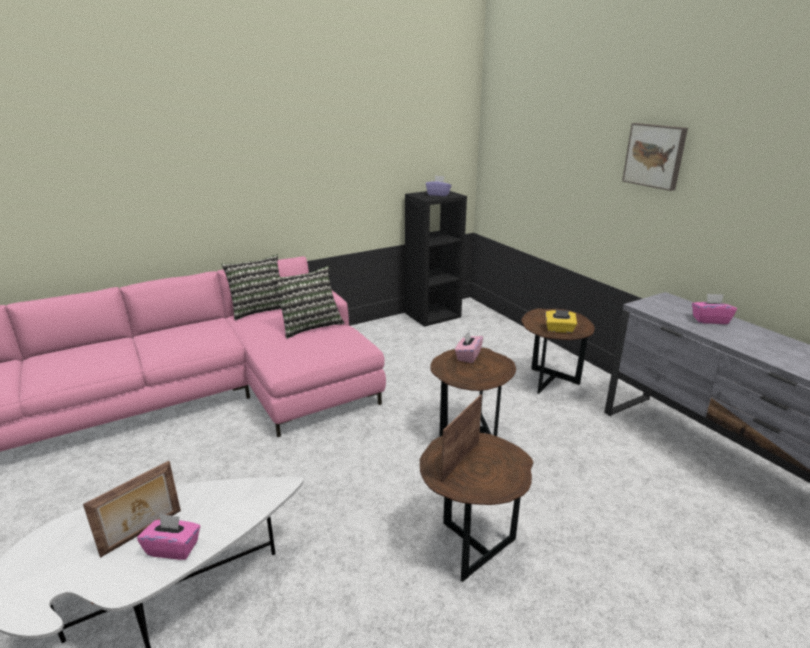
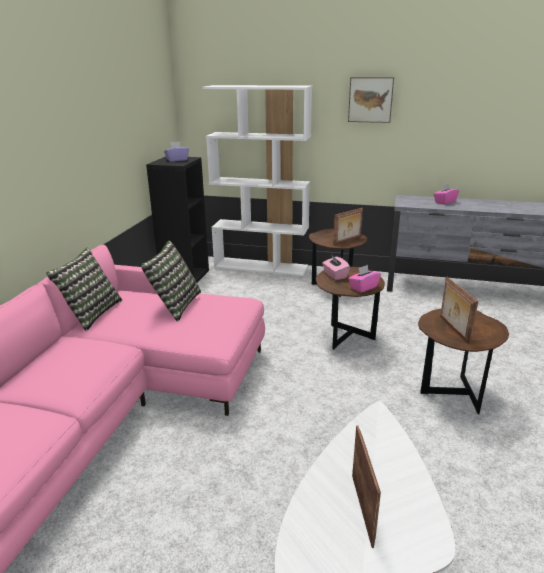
camera: 45 degrees left, 0 degrees up
(173, 548) = (403, 497): pink tissue box -> pink tissue box (363, 287)
(513, 332) = (261, 266): none -> white bookcase
(559, 329) = (347, 241): yellow tissue box -> picture frame

